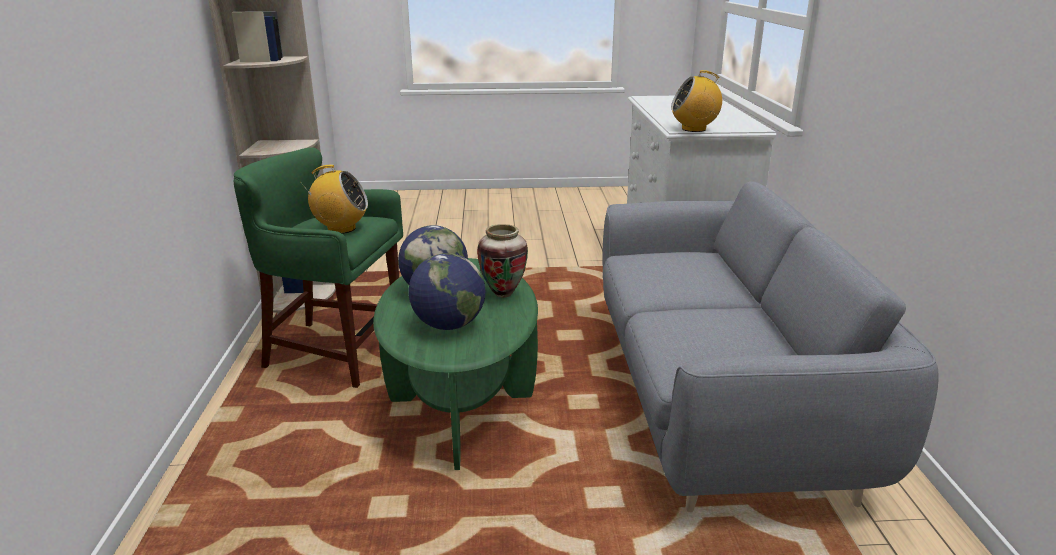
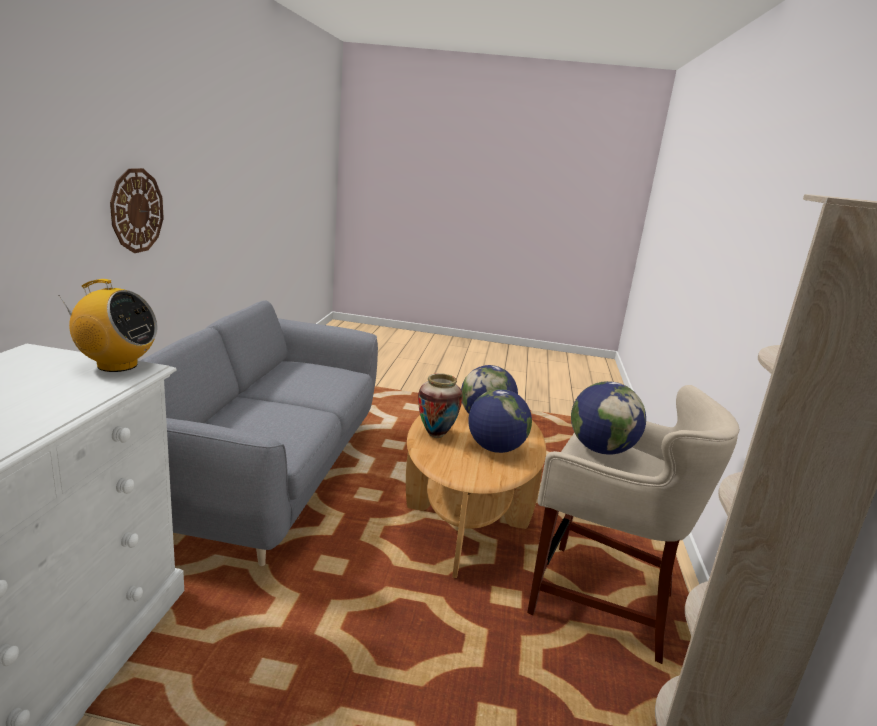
camera: 170 degrees left, 5 degrees down
(335, 353) = (600, 600): green stool -> beige stool
(341, 229) = (601, 450): radio -> globe
(461, 399) = (466, 518): green coffee table -> brown coffee table
(924, 85) = (136, 210): none -> wall clock

